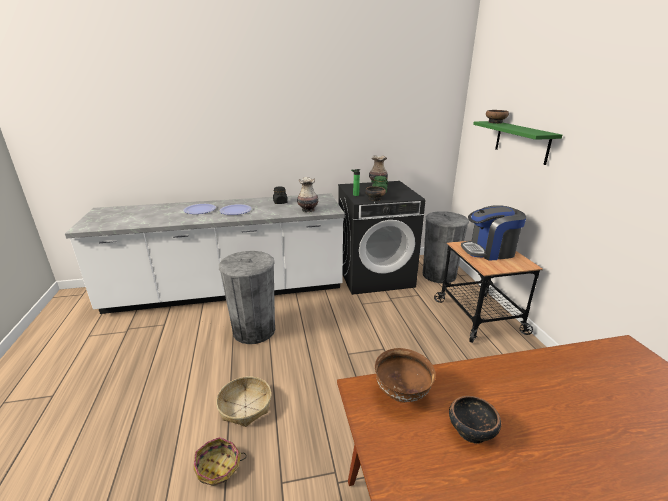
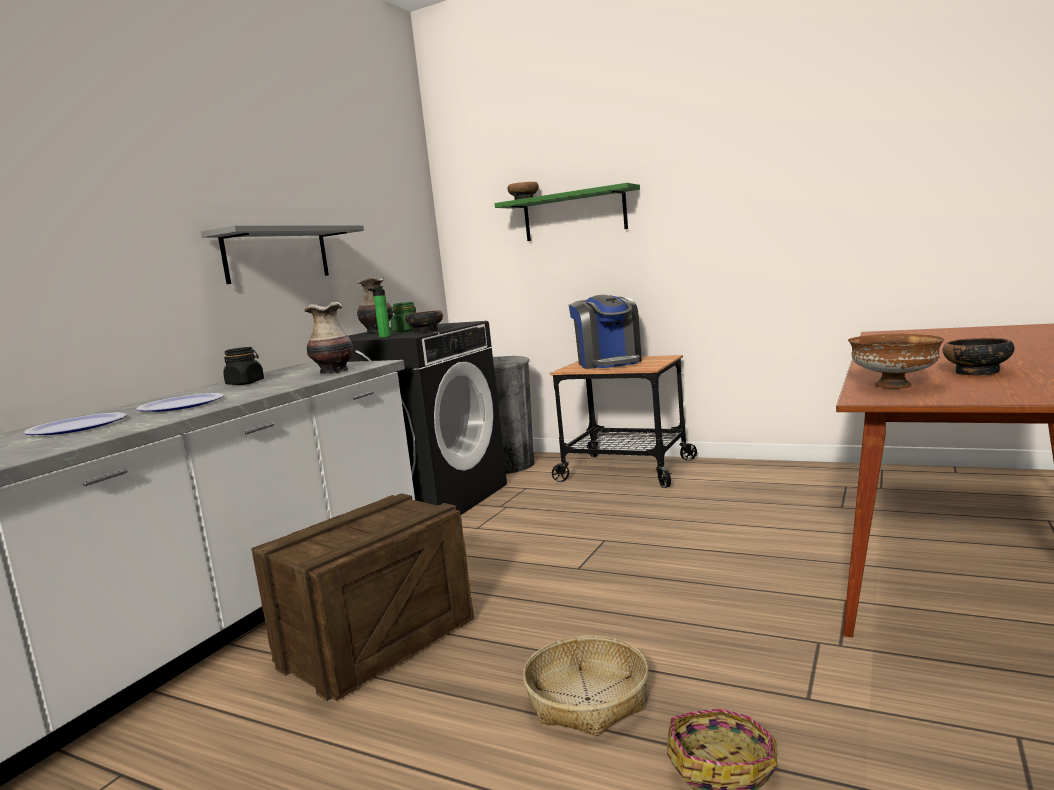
camera: 50 degrees left, 15 degrees down
(254, 330) = (377, 641): grey trash can -> crate
(329, 139) = (277, 255): none -> grey shelf
(489, 251) = (609, 363): coffee machine -> coffee machine turned 45 degrees counterclockwise

